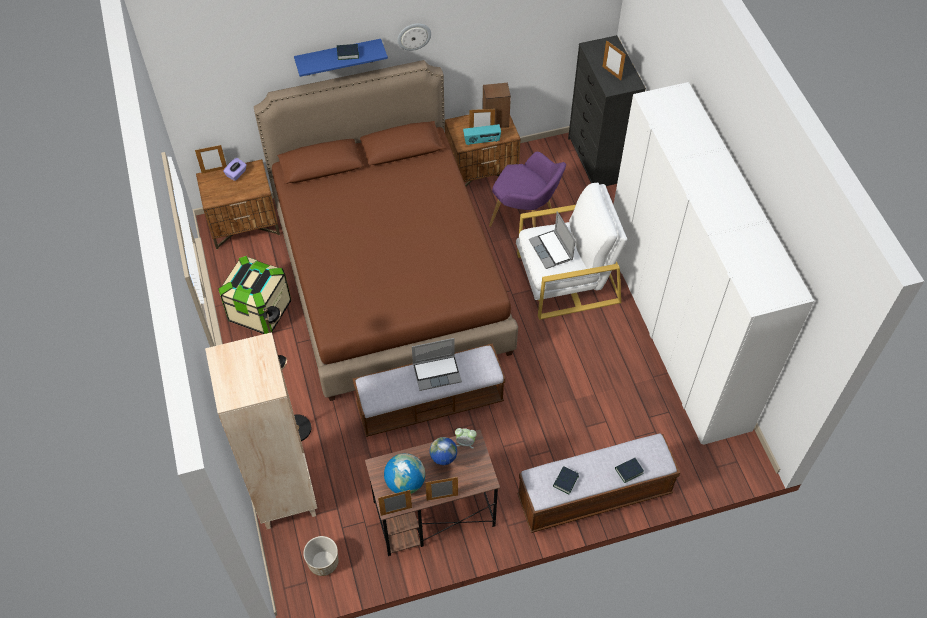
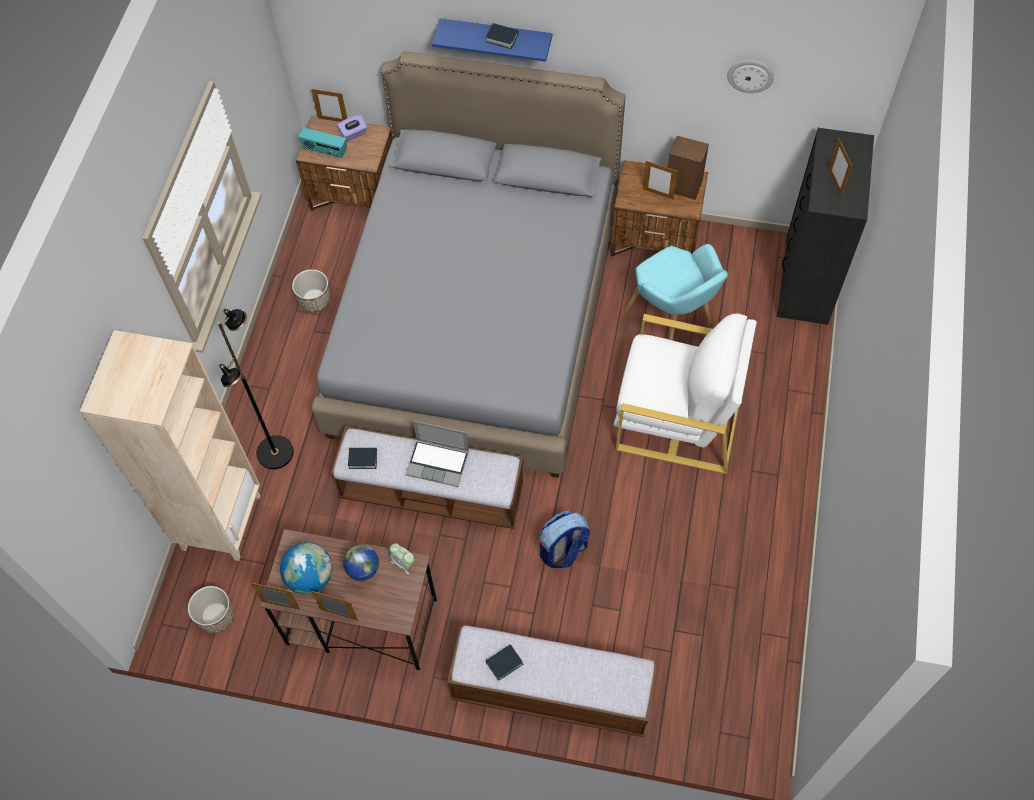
camera: 30 degrees right, 5 degrees up
(259, 310) = (315, 300): storage box -> planter
(389, 274) = (476, 320): brown bed -> grey bed
(414, 36) = (596, 44): wall clock -> wall clock (750, 75)
(482, 141) = (651, 204): radio -> radio (325, 151)
(525, 219) = (673, 319): purple armchair -> turquoise armchair
(545, 400) = (563, 551): none -> backpack
(551, 250) = (657, 375): laptop -> none
(629, 471) = (585, 688): book -> book (363, 459)
(676, 332) = (772, 541): white wardrobe -> none

